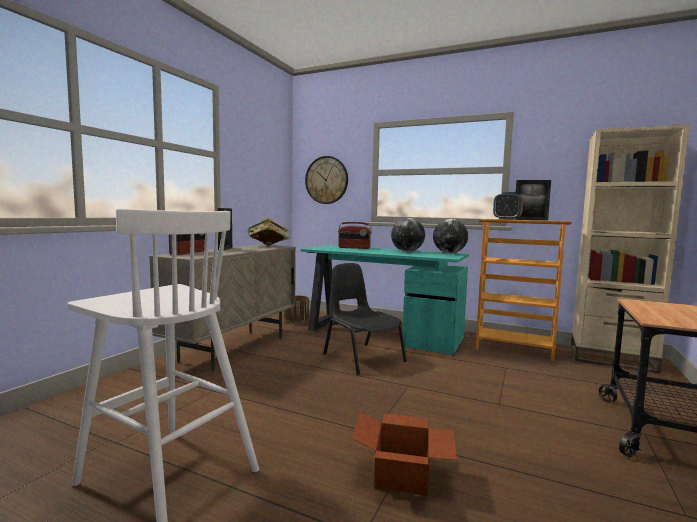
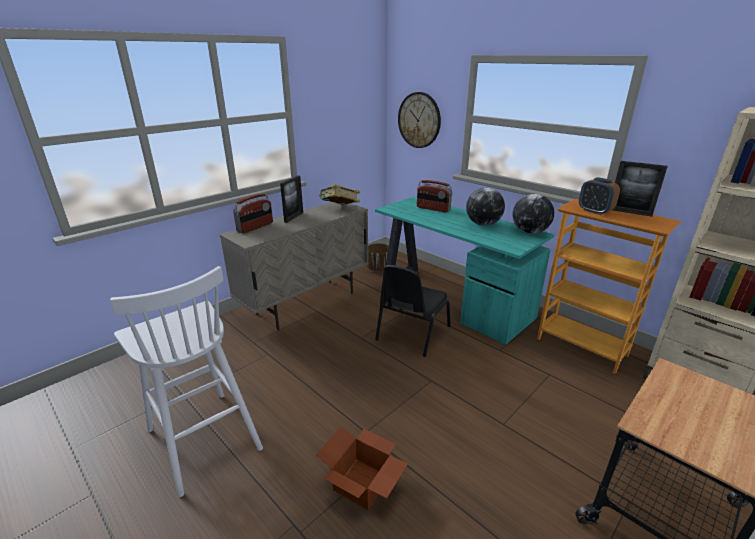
camera: 20 degrees right, 20 degrees up
(362, 357) = (411, 333): black chair -> black chair turned 135 degrees counterclockwise

